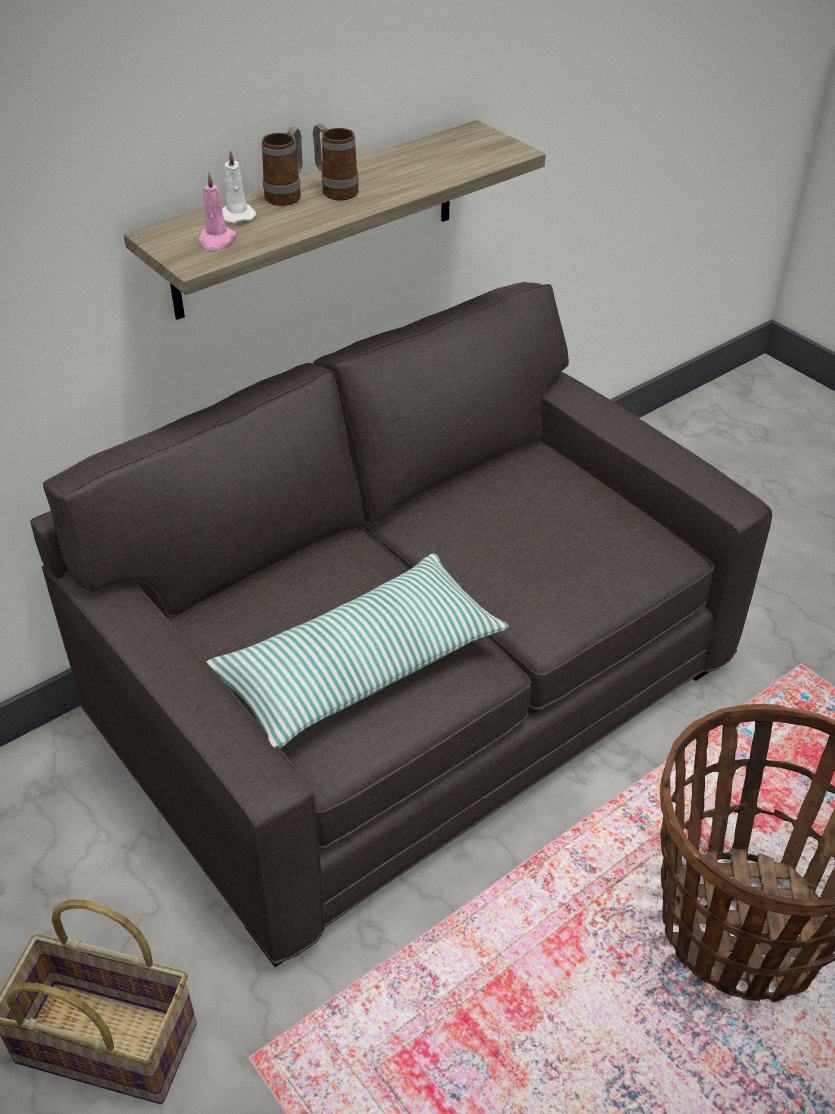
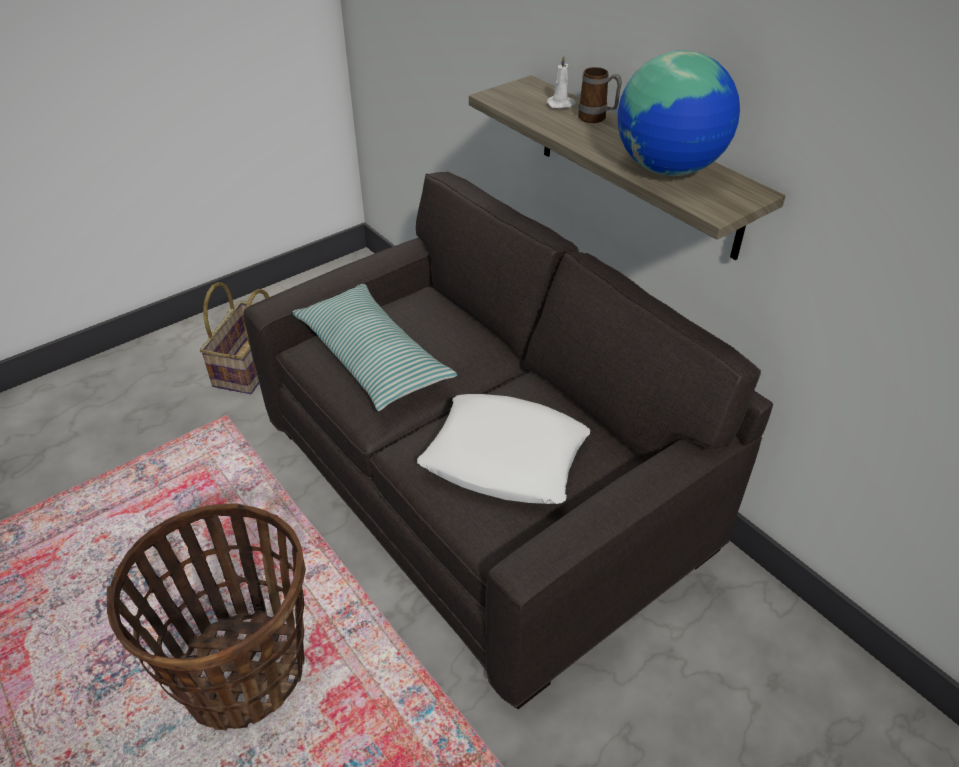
camera: 90 degrees right, 0 degrees up
(216, 241) = (522, 100): pink candle -> none
(335, 190) = (610, 135): mug -> none
(424, 165) = (669, 169): none -> globe
(550, 536) = (504, 458): none -> white pillow

